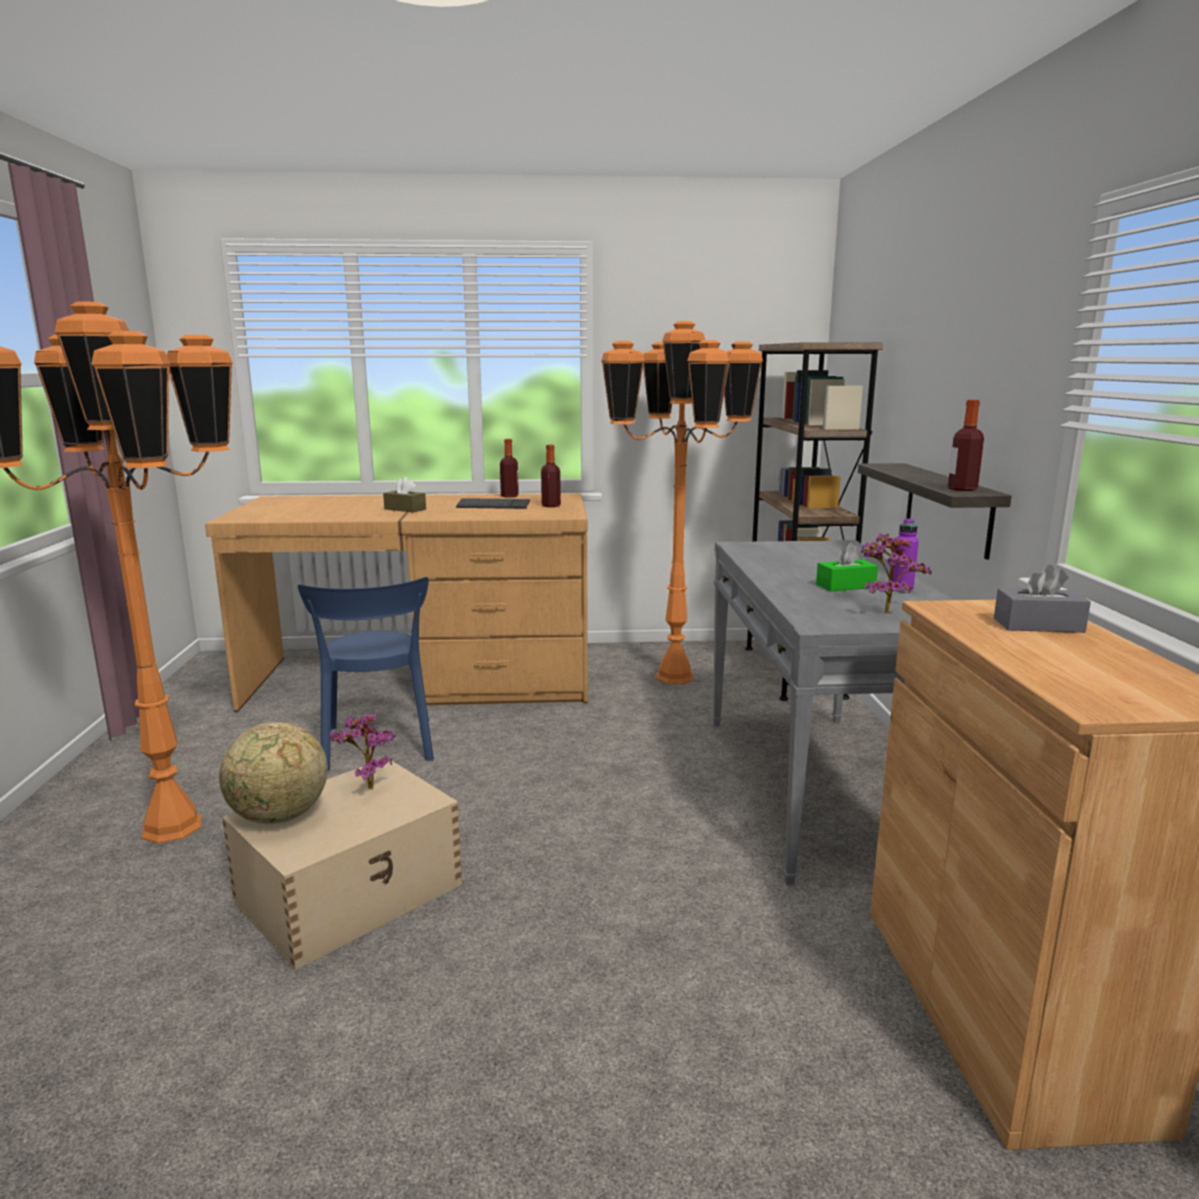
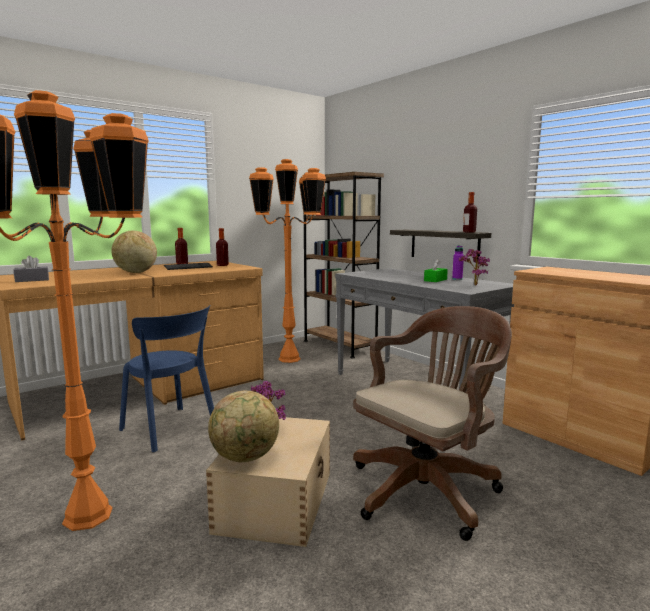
camera: 35 degrees left, 5 degrees down
(405, 509) = (135, 272): brown tissue box -> globe
(556, 969) = (428, 488): none -> brown office chair
(1038, 625) = (573, 271): grey tissue box -> grey tissue box (32, 280)

